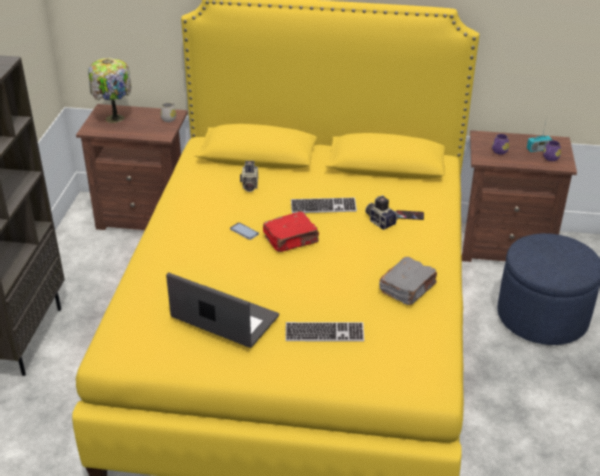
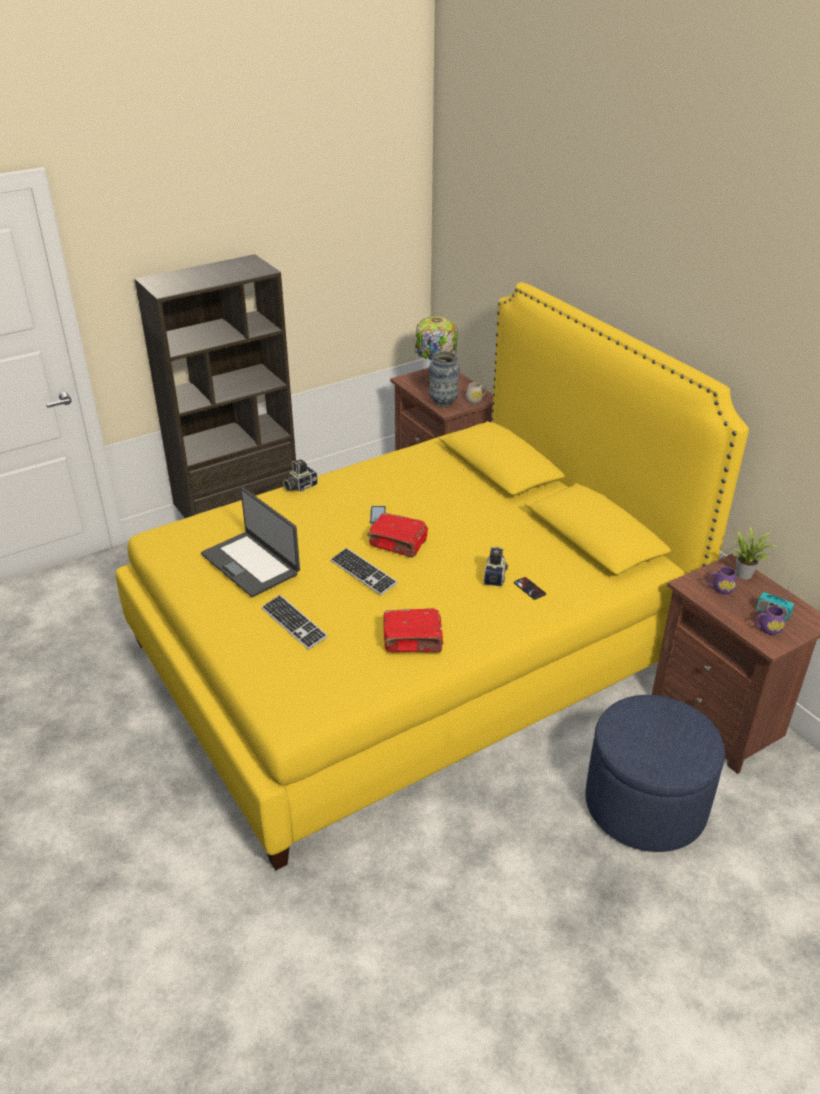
camera: 50 degrees right, 0 degrees up
(150, 131) = (443, 403): none -> vase
(224, 318) = (251, 563): laptop -> laptop turned 150 degrees clockwise
(249, 185) = (447, 485): camera -> camera (300, 486)
(323, 207) = (471, 536): keyboard -> keyboard (363, 573)
(408, 289) = (413, 640): grey book -> red book
(493, 137) = (744, 573): none -> potted plant

